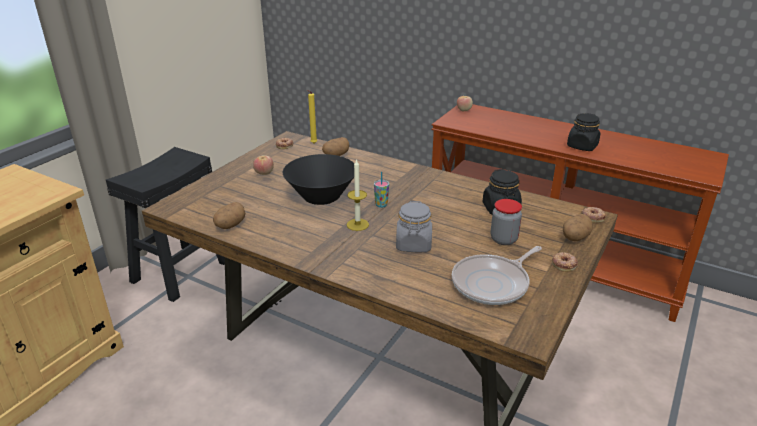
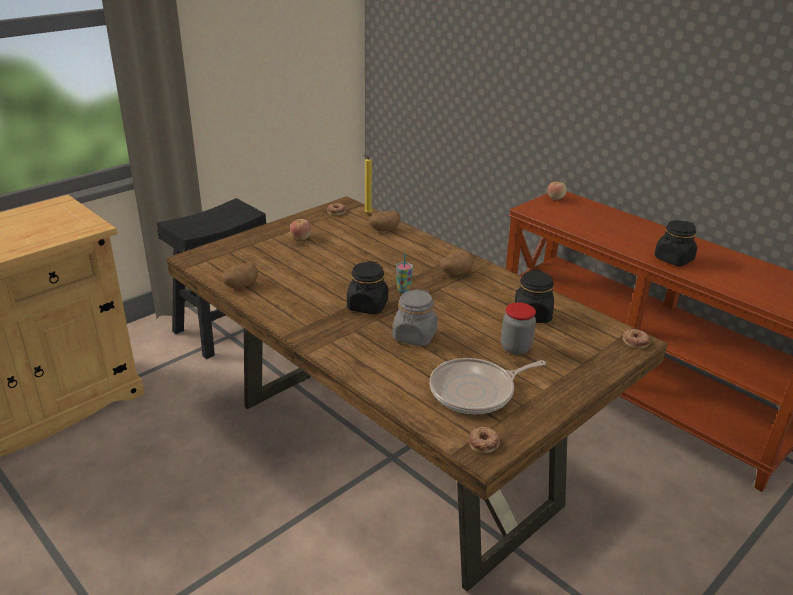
camera: 15 degrees right, 0 degrees up
(321, 197) = (345, 272): black bowl -> none
(357, 224) = (367, 306): candle -> black jar
(564, 264) = (568, 386): donut -> donut (484, 443)
(574, 238) = (598, 360): potato -> potato (455, 273)

